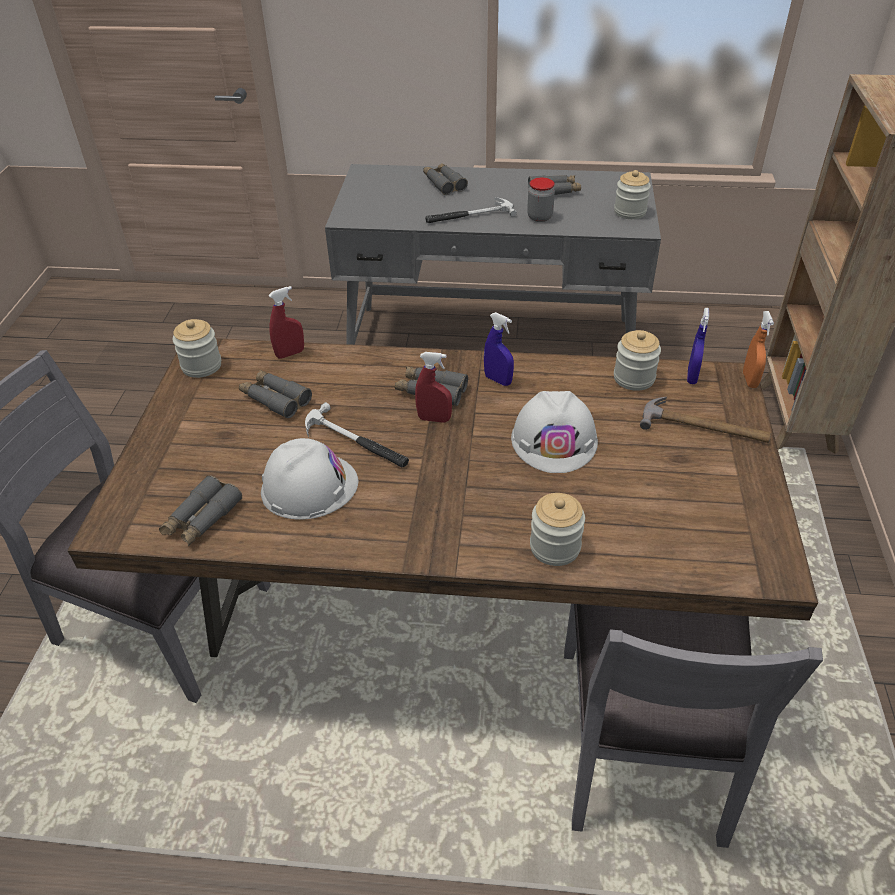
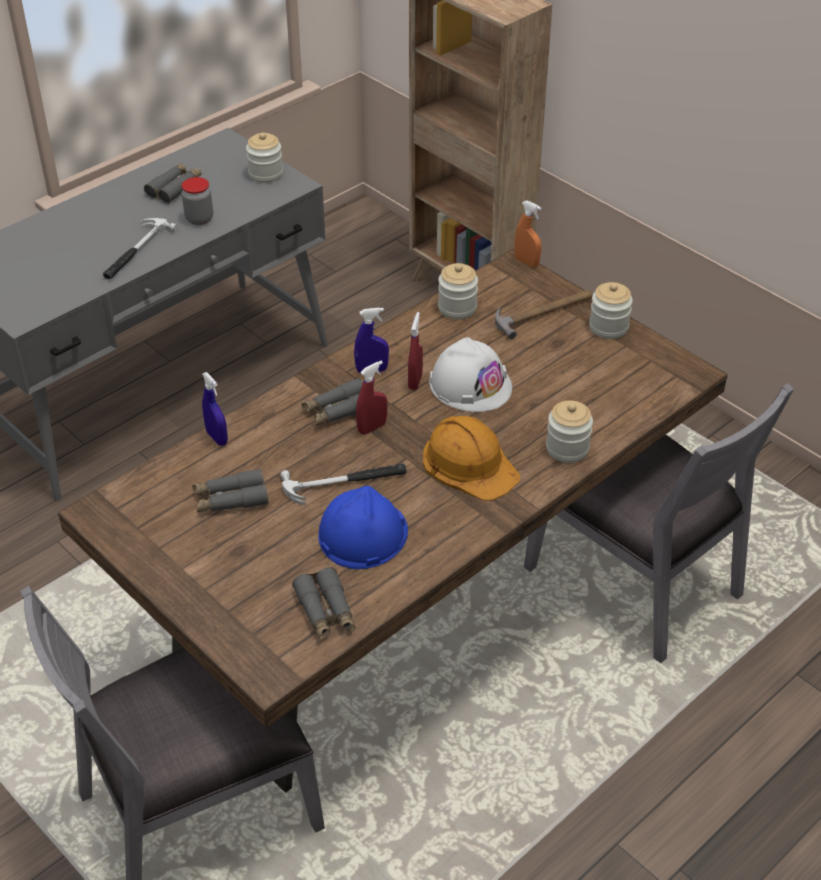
camera: 50 degrees left, 0 degrees up
(201, 366) = (120, 521): jar -> jar (608, 327)
(290, 353) = (180, 460): red spray bottle -> red spray bottle (415, 381)
(309, 486) = (362, 533): white hard hat -> blue hard hat
(444, 184) = (60, 233): grey binoculars -> none
(459, 497) = (469, 463): none -> orange hard hat
(692, 376) = (490, 283): blue spray bottle -> blue spray bottle (217, 438)

